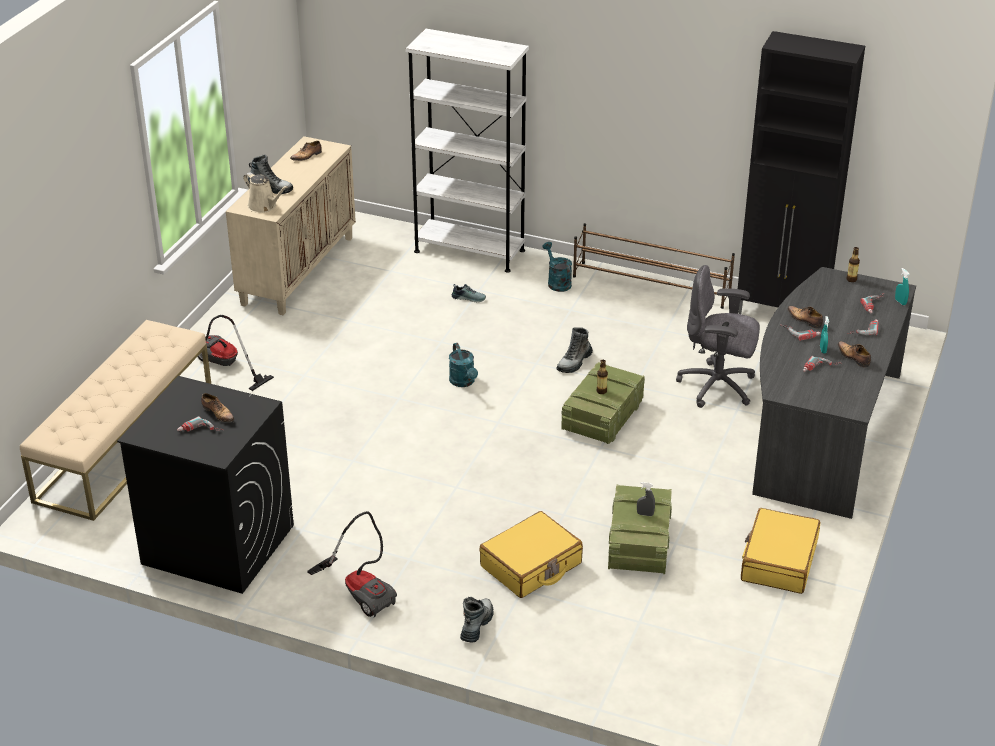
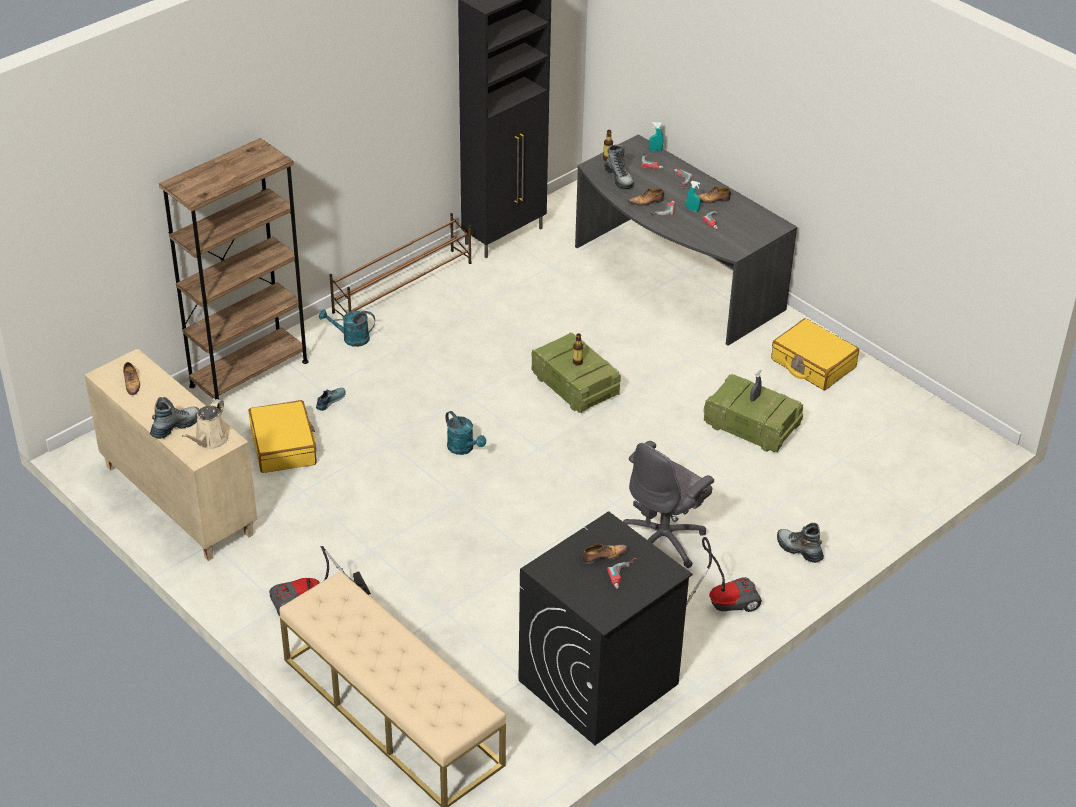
camera: 65 degrees left, 5 degrees up
(264, 206) = (210, 441): beige watering can -> beige watering can turned 135 degrees clockwise
(464, 382) = (464, 449): turquoise watering can -> turquoise watering can turned 45 degrees clockwise
(469, 251) = (249, 374): white bookcase -> brown bookcase
(531, 565) = (743, 494): yellow suitcase -> yellow suitcase (284, 446)
(574, 362) = (484, 373): boot -> boot (619, 178)
(718, 387) = (579, 308): grey office chair -> grey office chair (664, 541)

